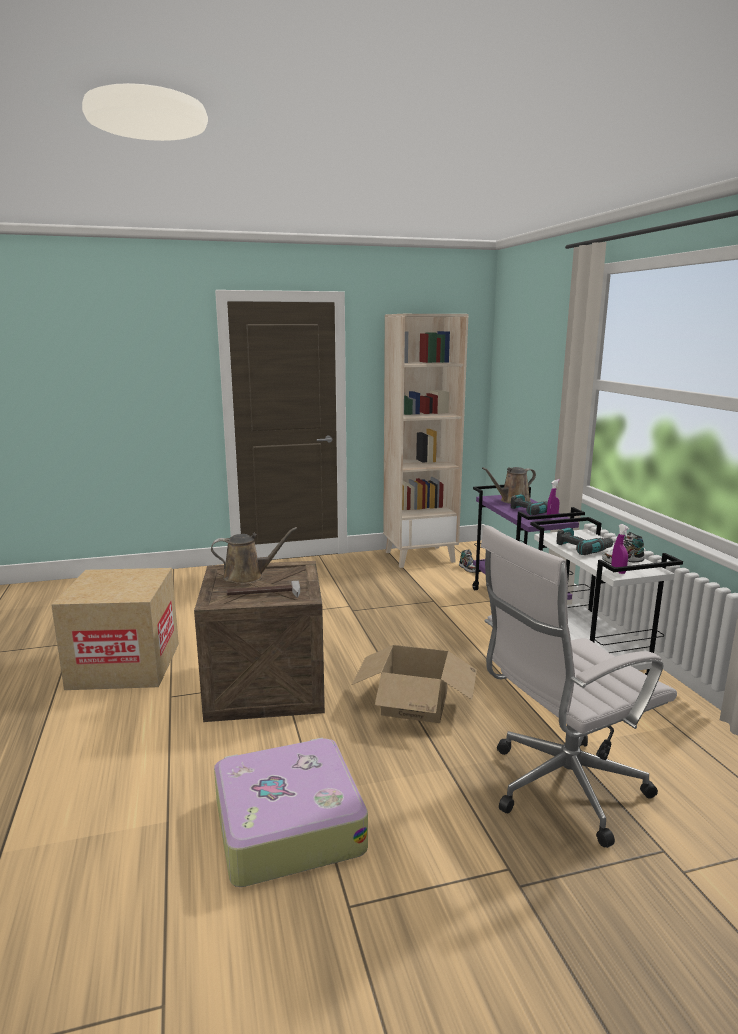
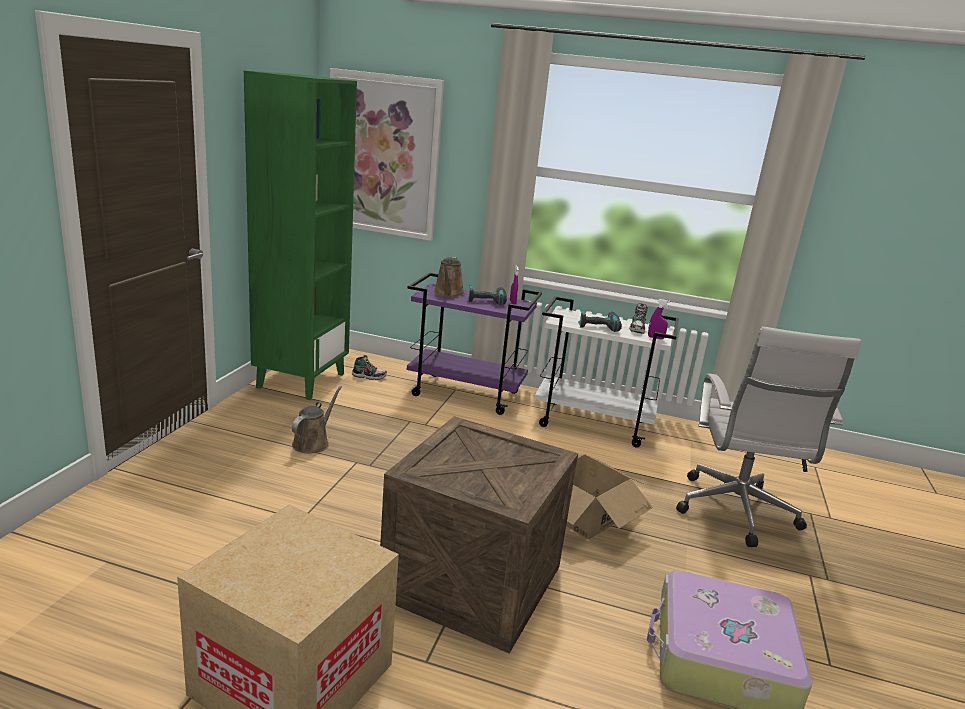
camera: 60 degrees left, 5 degrees up
(248, 576) = (455, 463): brown watering can -> brown watering can (313, 443)
(263, 594) = (519, 471): hammer -> none
(420, 556) = (301, 380): beige bookcase -> green bookcase
(518, 378) = (384, 155): none -> picture

